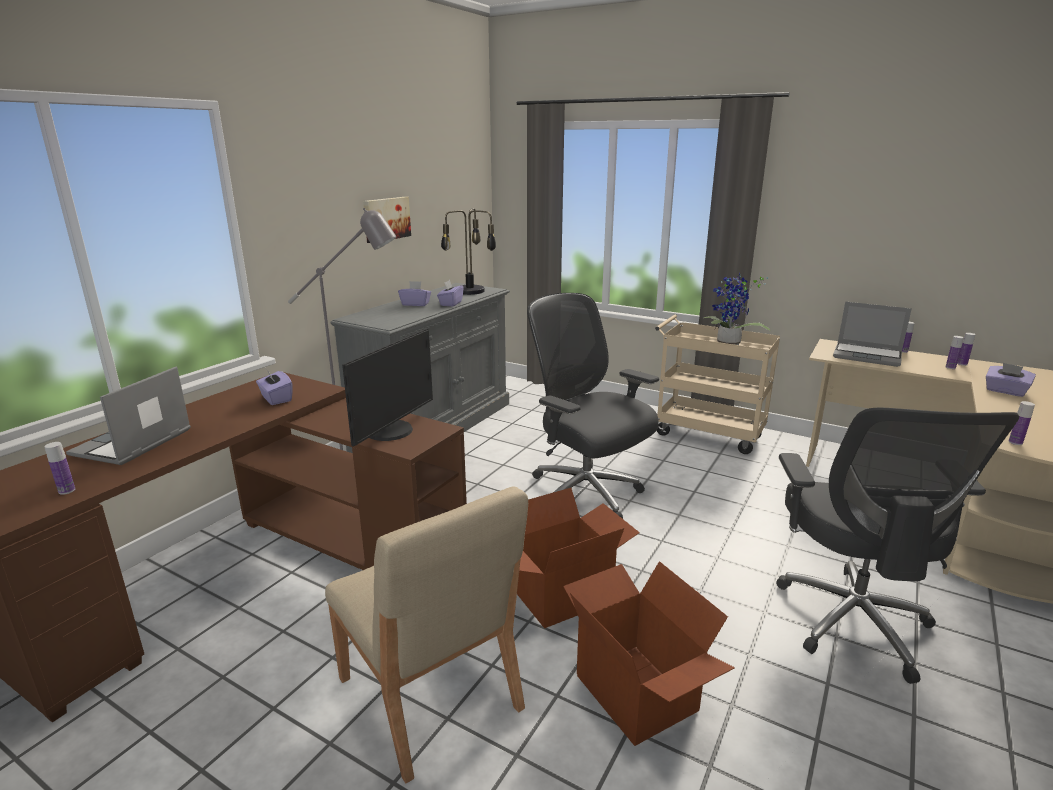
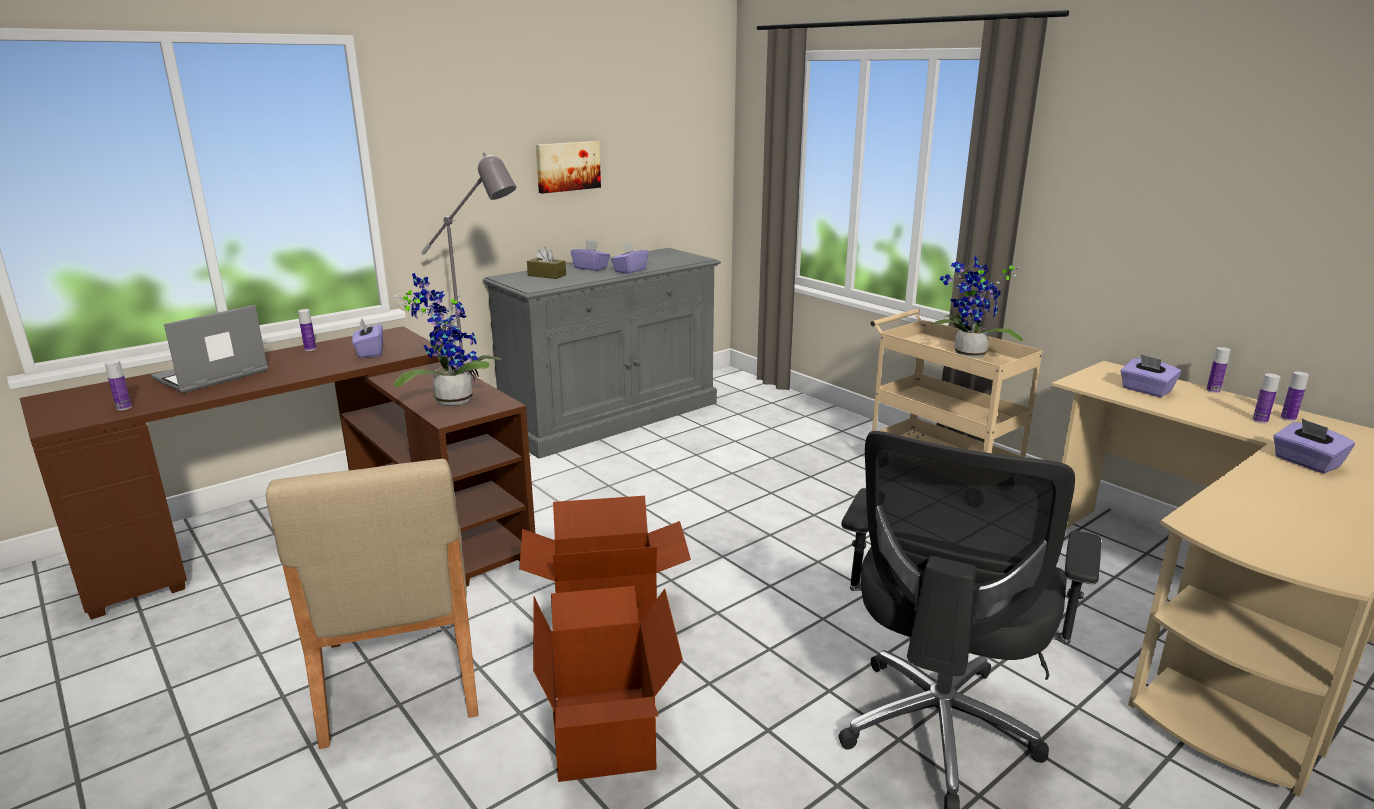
camera: 20 degrees right, 0 degrees up
(386, 313) = (547, 275): none -> brown tissue box
(391, 431) = (451, 399): monitor -> potted plant
(470, 291) = (671, 258): table lamp -> none
(587, 493) = (726, 517): office chair -> none
(868, 356) = (1145, 390): laptop -> purple tissue box
(1015, 442) = (1215, 528): bottle -> bottle (310, 349)

